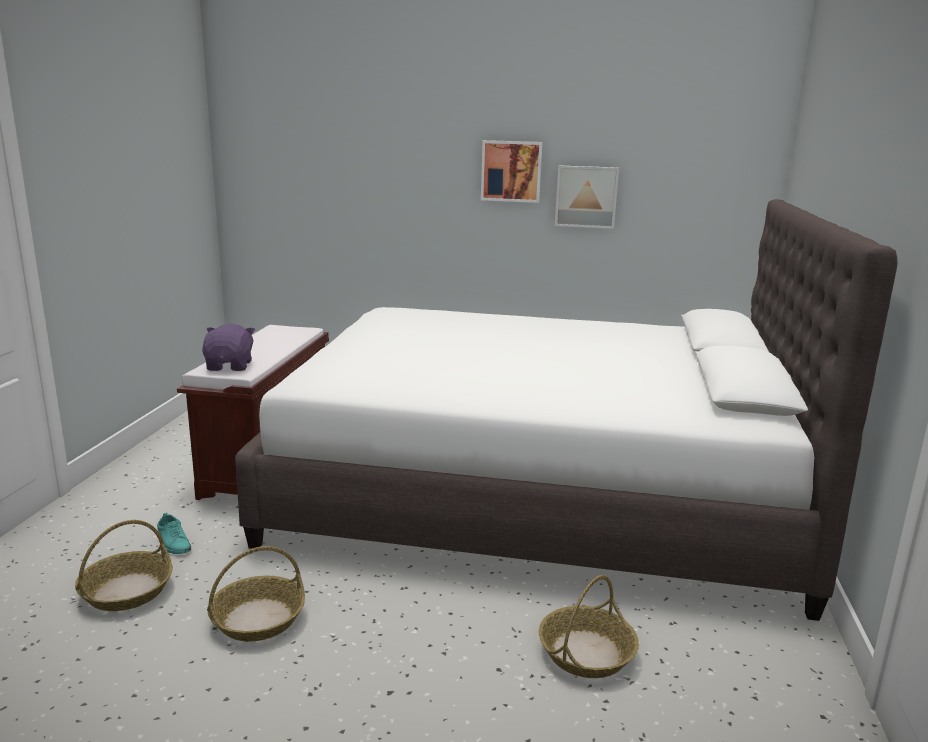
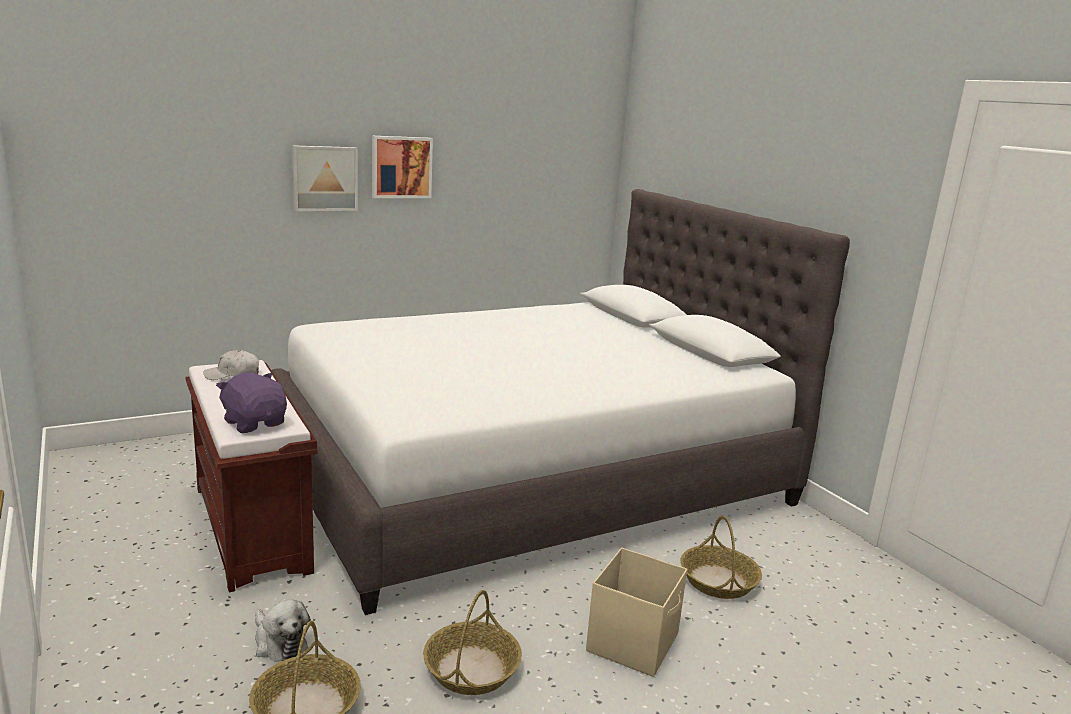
camera: 40 degrees left, 0 degrees up
(174, 543) = (279, 642): turquoise shoe -> plush toy
(281, 334) = (233, 375): none -> white cap
(413, 664) = (633, 642): none -> beige storage box
(586, 196) = (471, 190): picture -> picture (324, 178)

